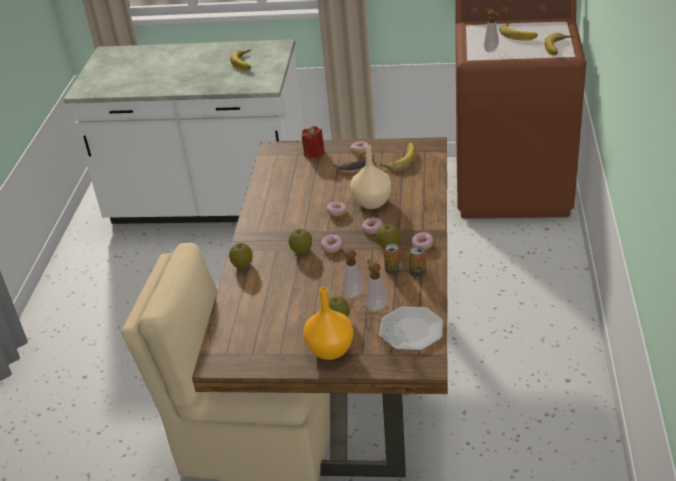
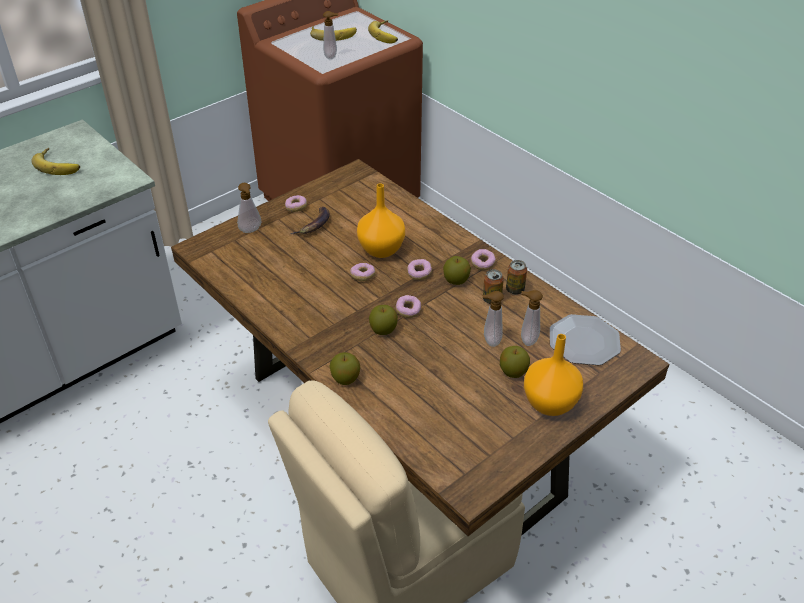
camera: 50 degrees left, 5 degrees up
(314, 153) = (251, 231): red candle -> soap dispenser
(371, 203) = (381, 250): beige vase -> orange vase
(399, 159) = (346, 198): banana -> none

